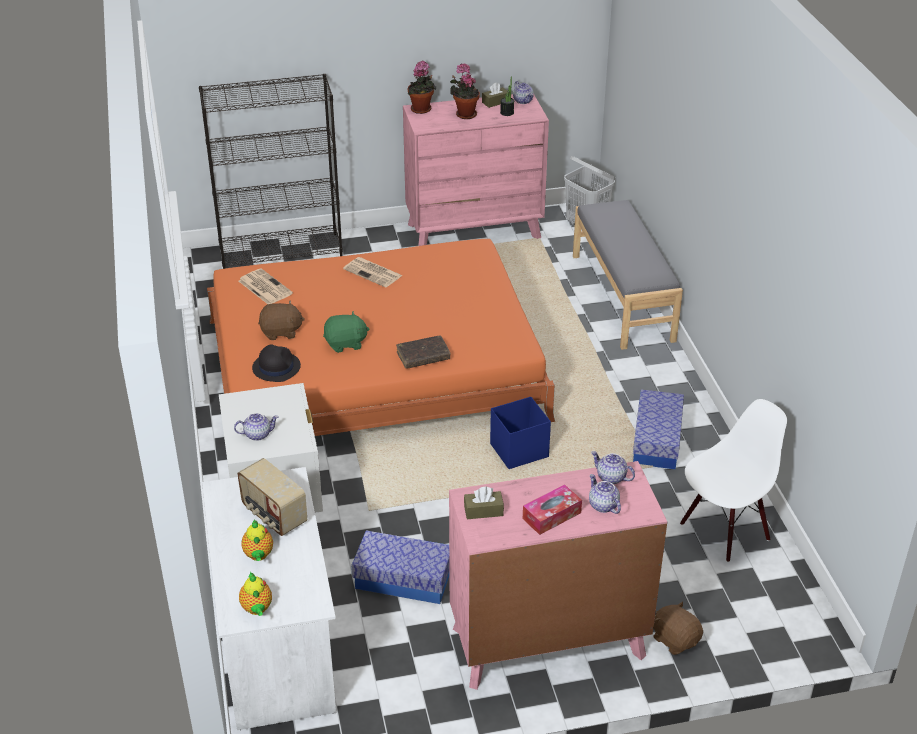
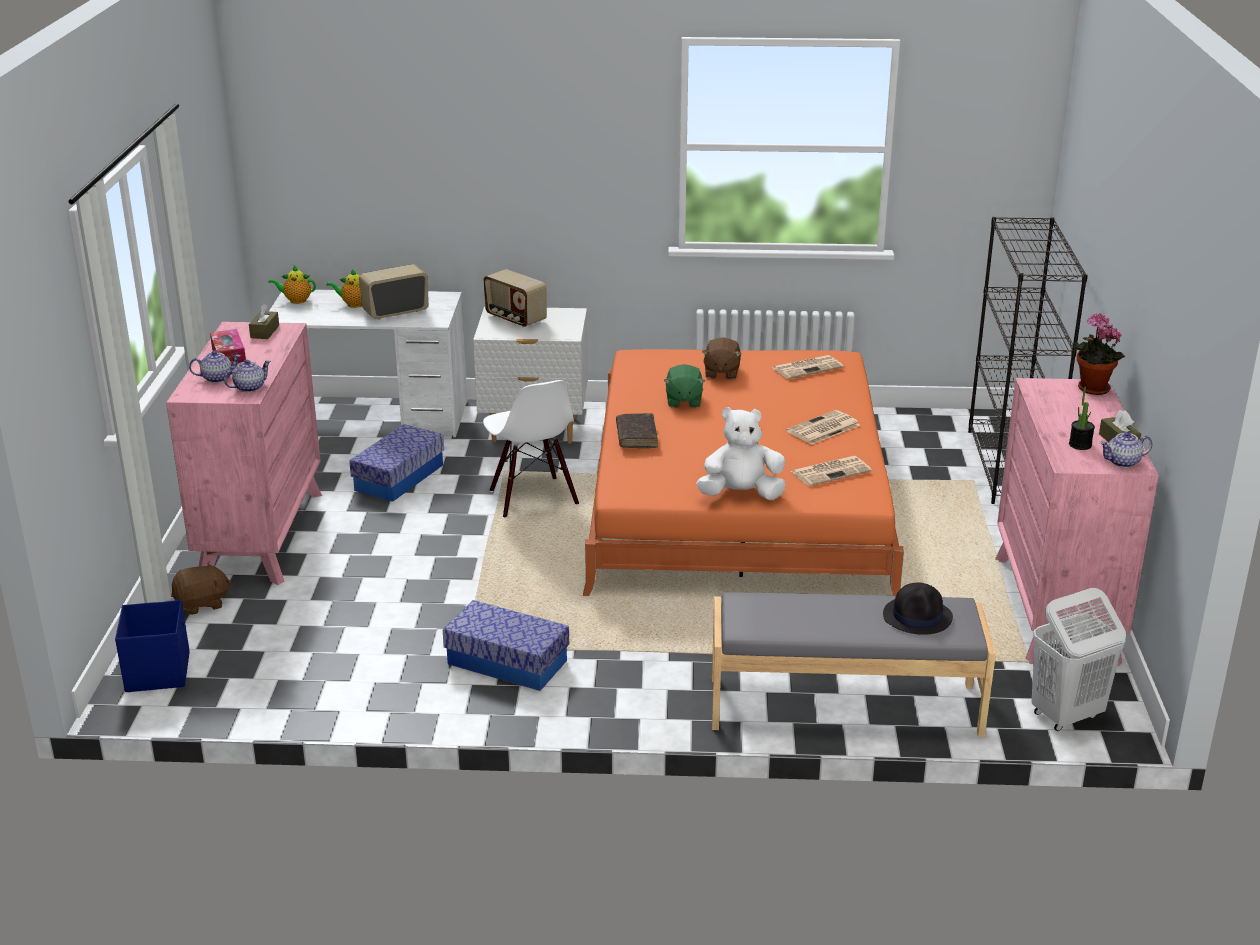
camera: 105 degrees right, 10 degrees down
(258, 434) = (515, 319): teapot -> radio
(276, 367) = (660, 367): black hat -> black hat (918, 616)
(442, 263) = (831, 471): none -> newspaper
(464, 114) = (1076, 415): potted plant -> none
(495, 297) = (741, 494): none -> white plush toy
(518, 451) = (545, 564): blue storage box -> blue storage box (158, 672)
(724, 530) = (323, 673): white chair -> white chair (532, 498)

